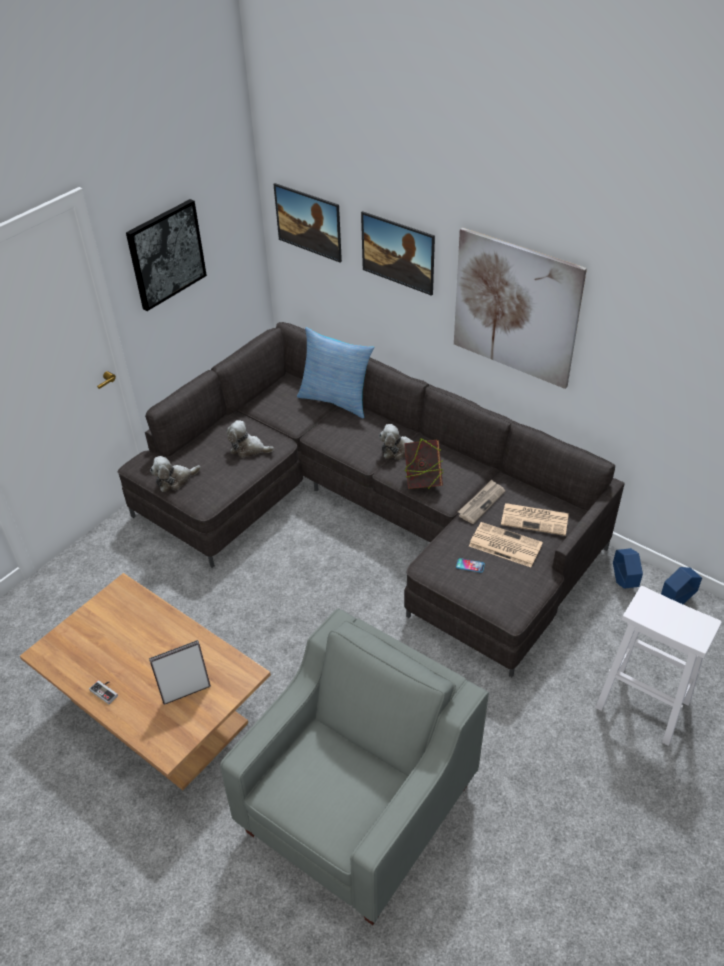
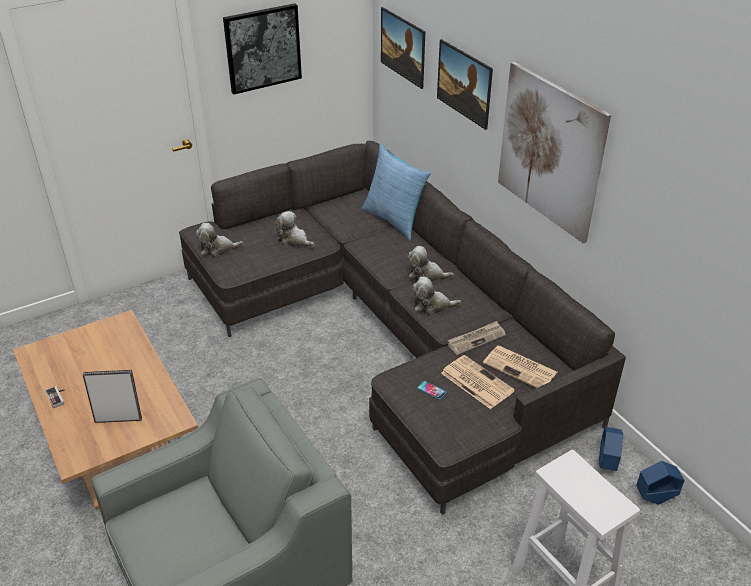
camera: 20 degrees right, 5 degrees down
(423, 481) = (432, 306): book -> plush toy

